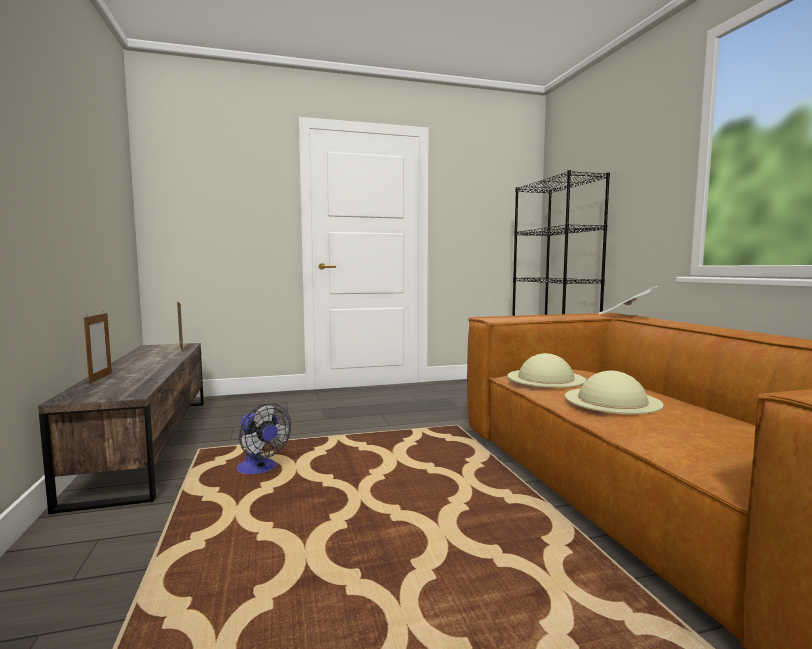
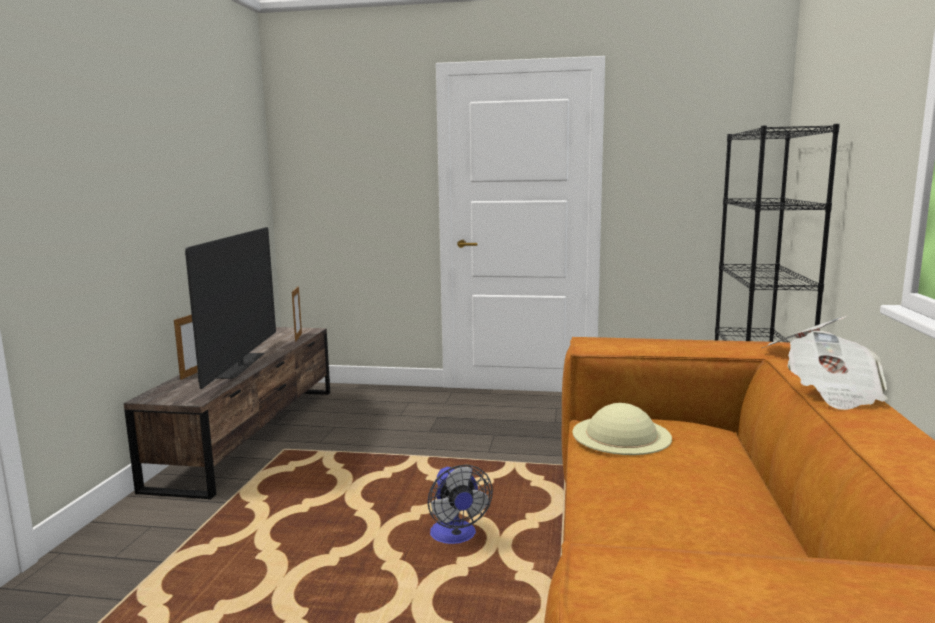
camera: 25 degrees right, 5 degrees up
(149, 369) = (242, 366): none -> television
(260, 469) = (317, 483): fan -> fan (455, 537)
(612, 400) = (645, 486): beige hat -> none
(692, 326) = (834, 394): none -> newspaper

